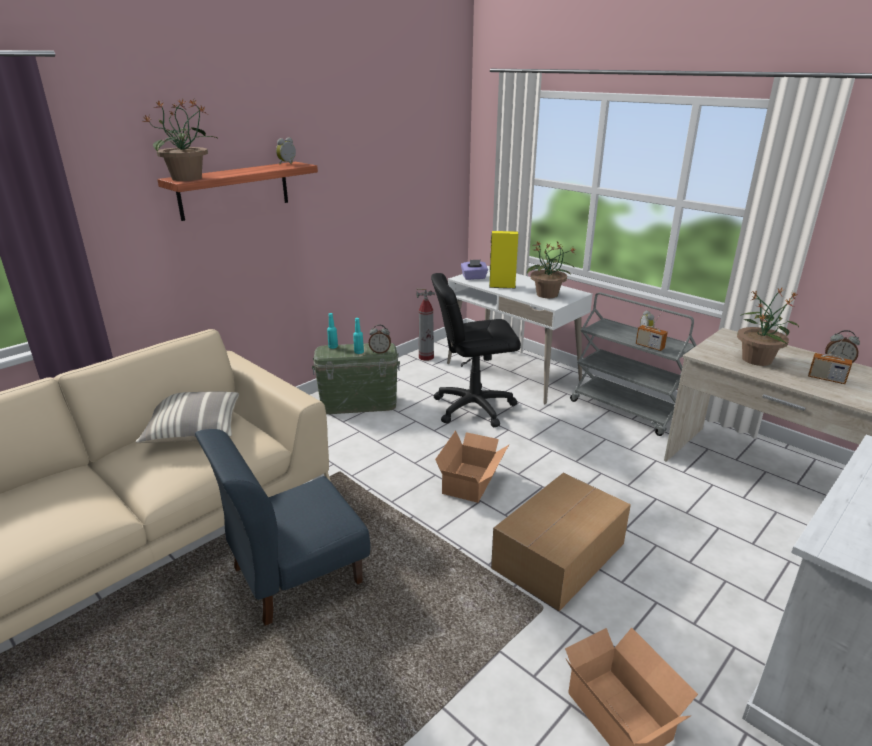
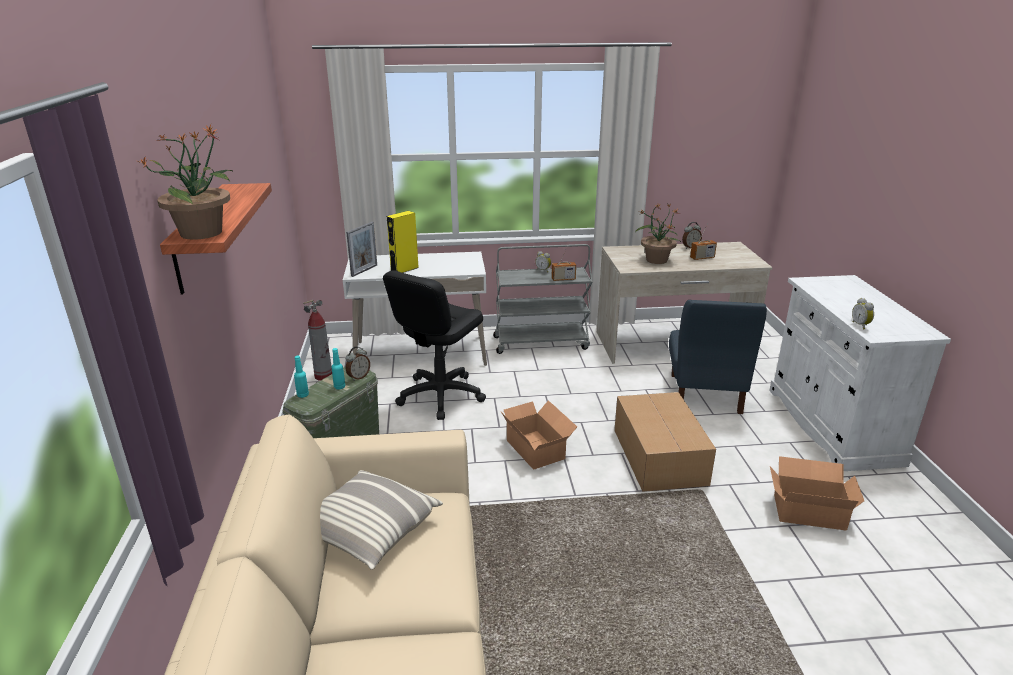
camera: 50 degrees left, 0 degrees up
(288, 164) = (231, 188): alarm clock -> alarm clock (861, 325)
(296, 575) = (547, 598): blue chair -> blue chair (705, 393)
(474, 277) = (364, 270): purple tissue box -> picture frame
(547, 295) = (454, 264): potted plant -> none

